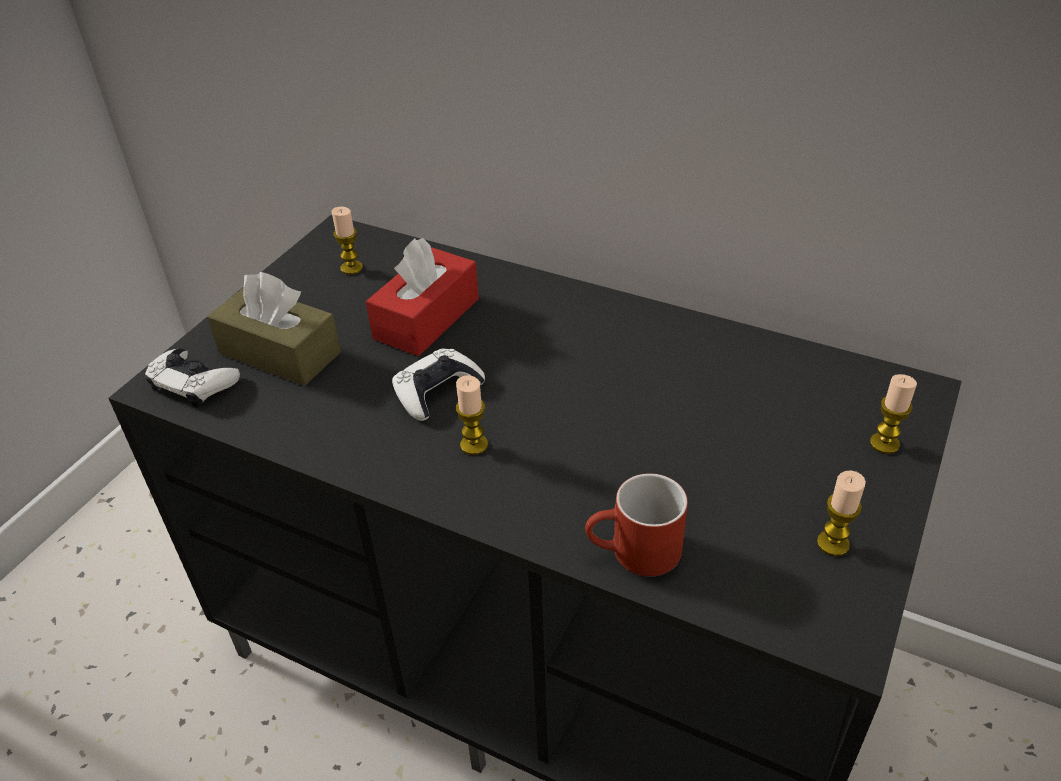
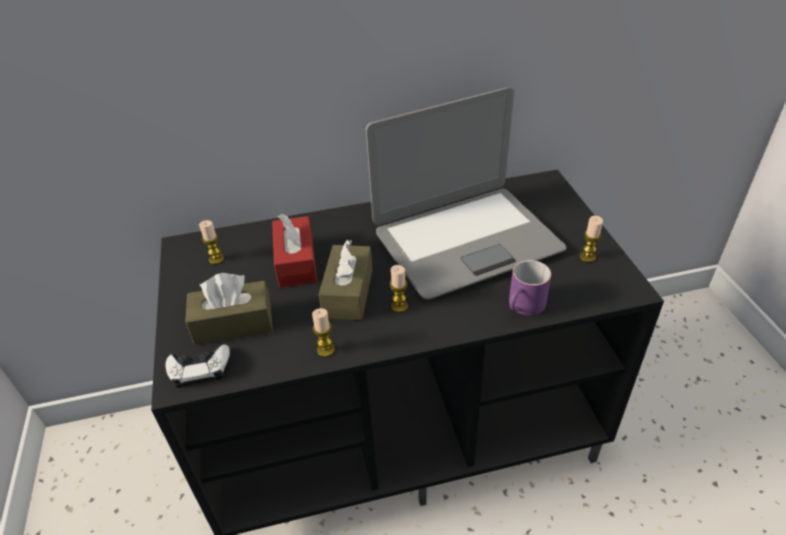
camera: 40 degrees left, 0 degrees up
(437, 390) = (348, 293): white game controller -> brown tissue box
(634, 554) = (524, 307): red mug -> purple mug
(670, 410) = (465, 241): none -> laptop
(884, 443) = (560, 208): candle -> candle (326, 349)

